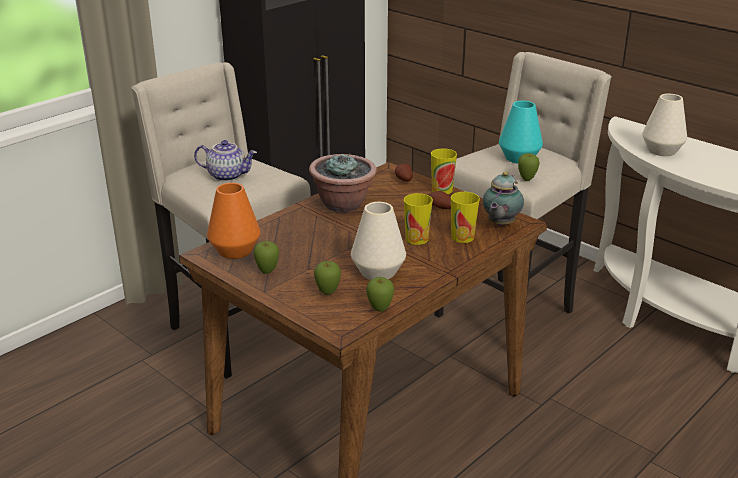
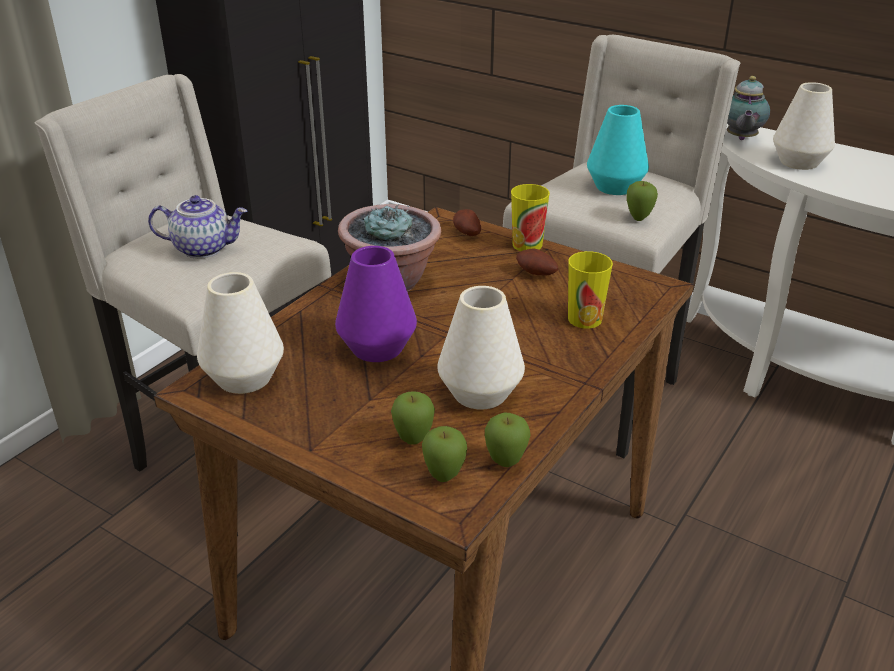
camera: 10 degrees left, 5 degrees up
(235, 250) = (244, 378): orange vase -> white vase
(267, 272) = (306, 412): apple -> apple (444, 477)
(321, 241) = (377, 347): none -> purple vase
(417, 239) = (519, 329): cup -> none
(500, 224) = (629, 292): teapot -> teapot (740, 139)

